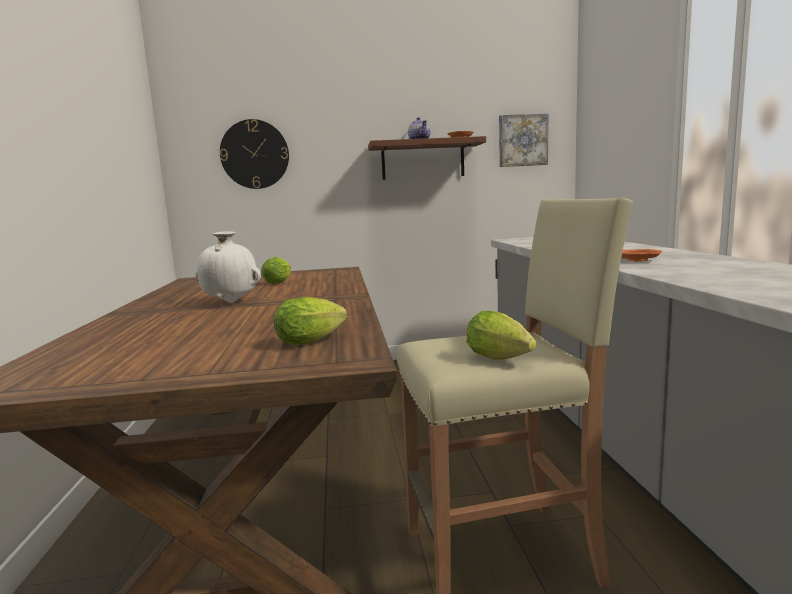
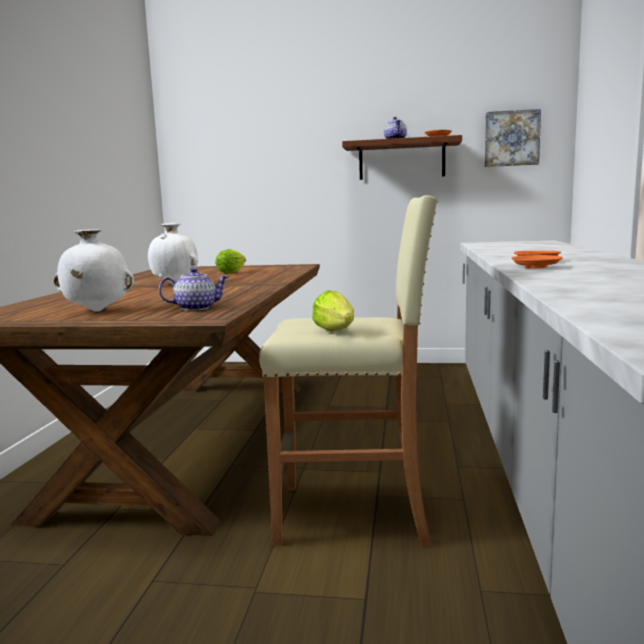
camera: 15 degrees right, 0 degrees up
(180, 356) = (96, 311): none -> white vase
(254, 154) = (239, 155): wall clock -> none
(313, 341) = (196, 308): lettuce -> teapot
(662, 269) = (536, 267): none -> orange plate

